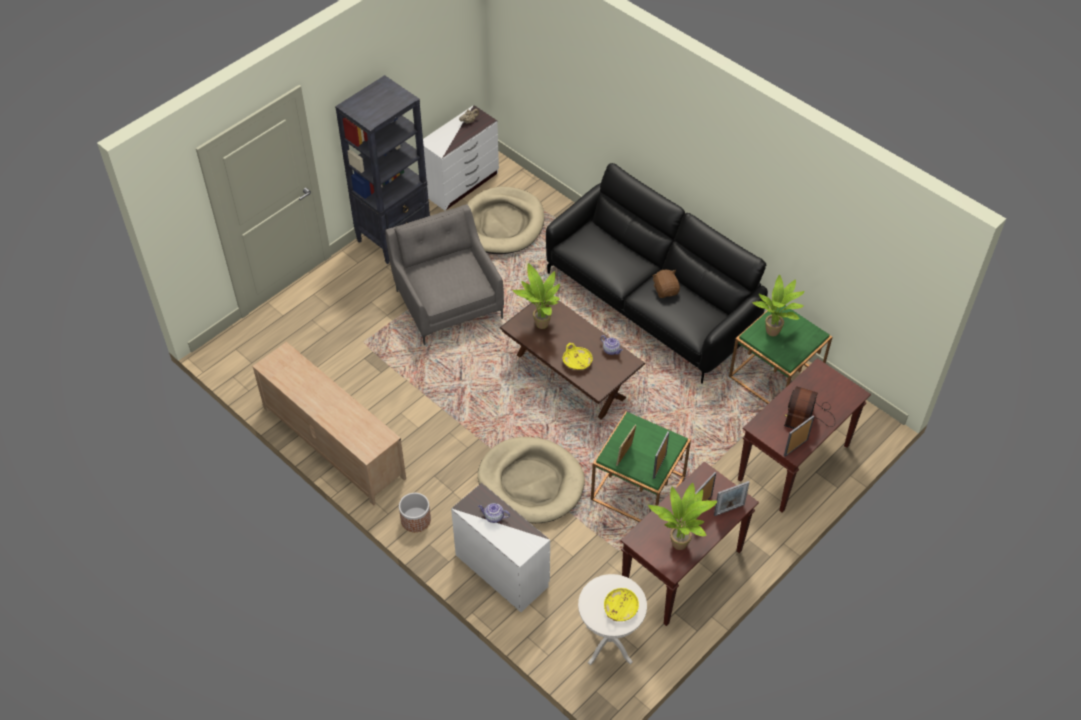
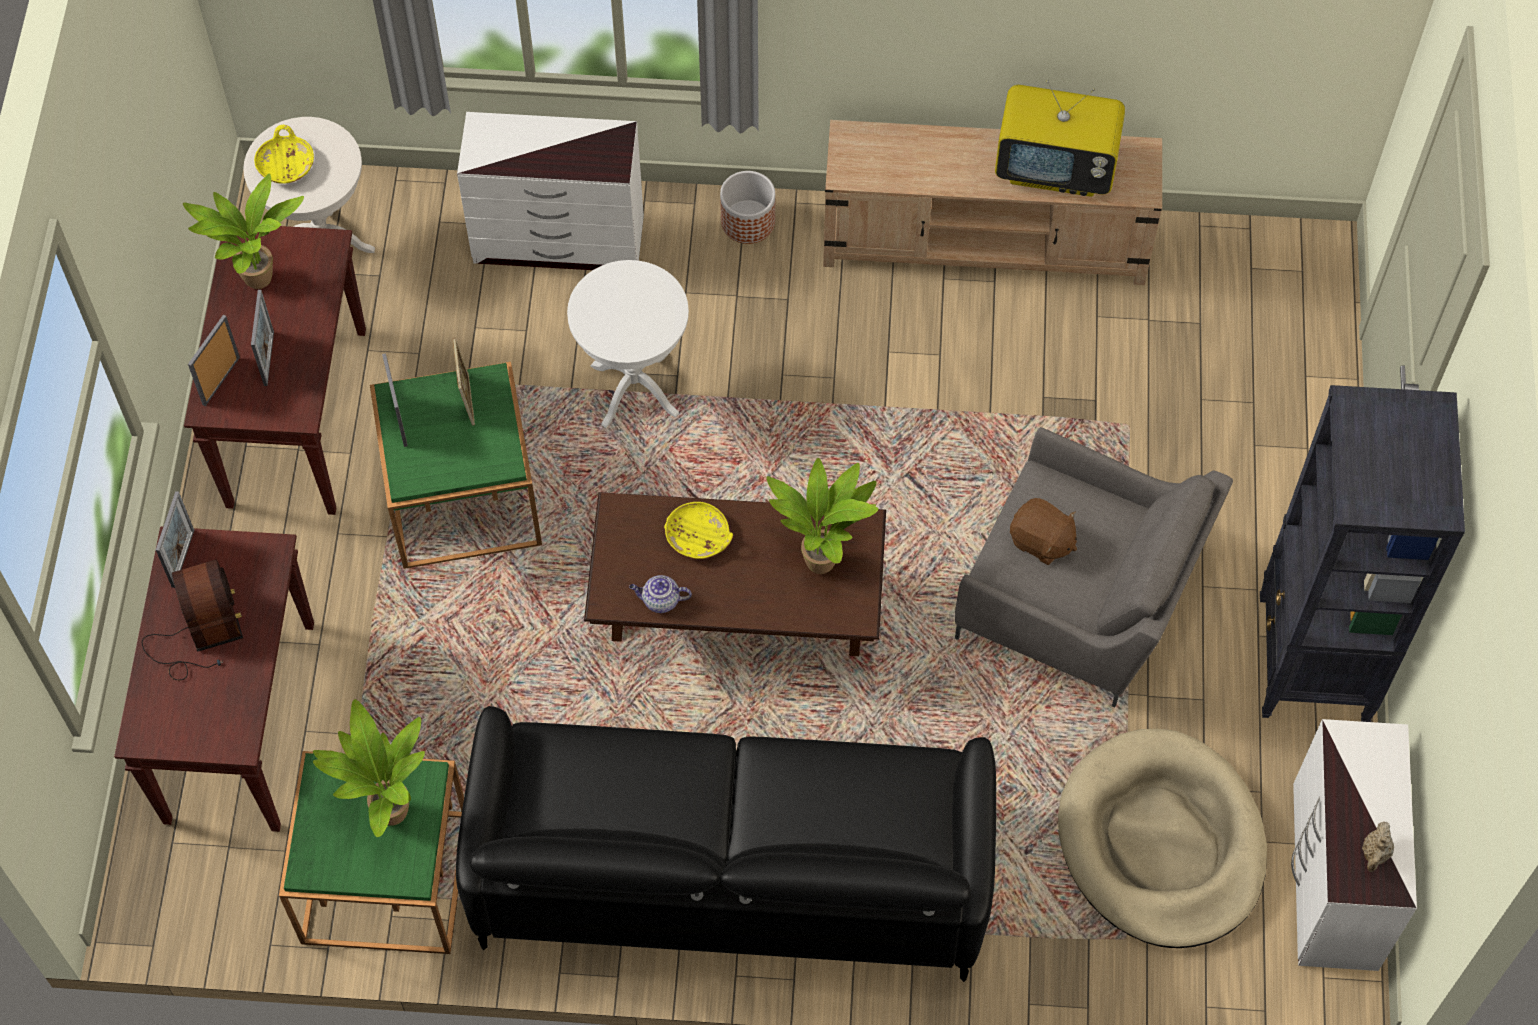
camera: 140 degrees right, 10 degrees up
(305, 382) = (1056, 168): none -> television
(493, 517) = (565, 149): teapot -> none
(531, 482) = (635, 390): beige dog bed -> white side table
(666, 290) = (670, 800): brown plush toy -> brown plush toy (1041, 541)

